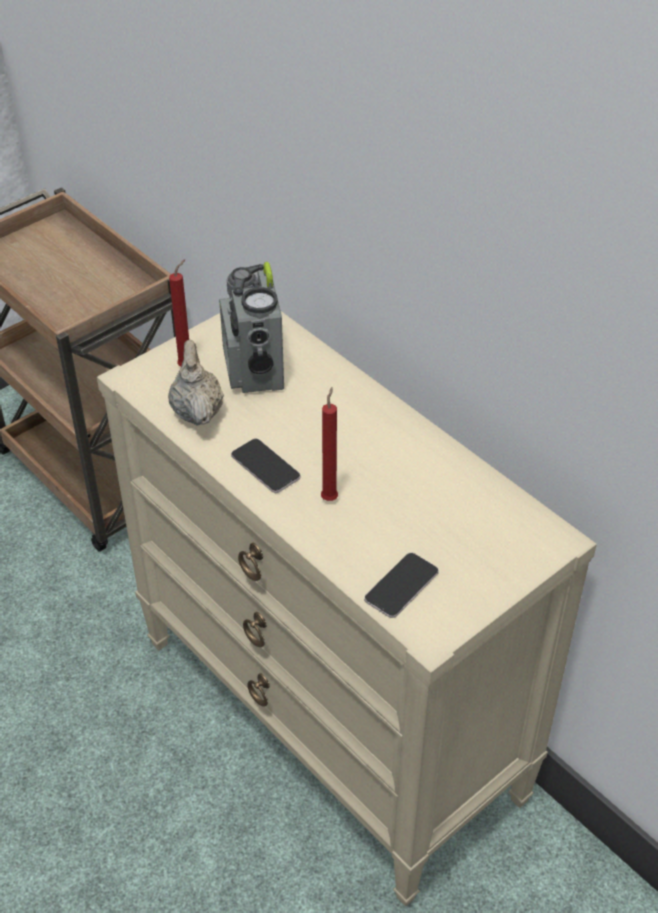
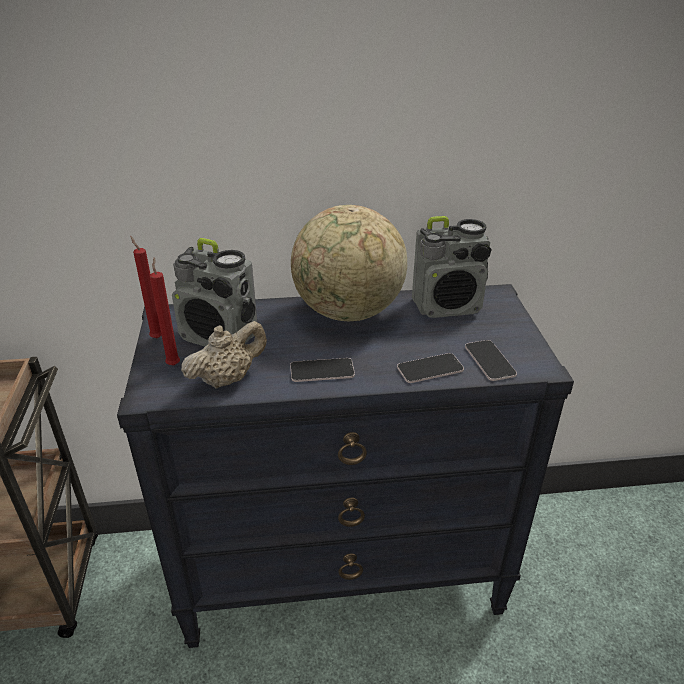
camera: 55 degrees left, 10 degrees down
(197, 411) = (227, 379): beige teapot -> beige teapot turned 120 degrees clockwise
(330, 497) = (382, 356): red candle -> red candle (156, 337)
(332, 718) = (343, 572): beige dresser -> black dresser
(341, 543) = (430, 369): none -> phone
(384, 434) = (348, 313): none -> globe
(480, 507) = (448, 306): none -> radio

